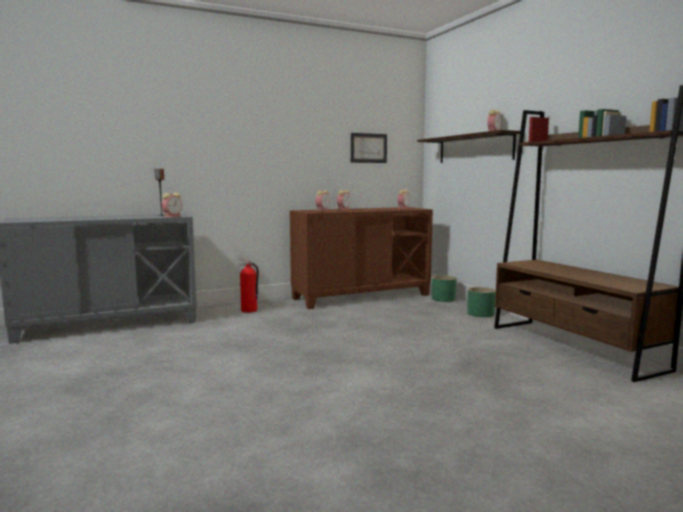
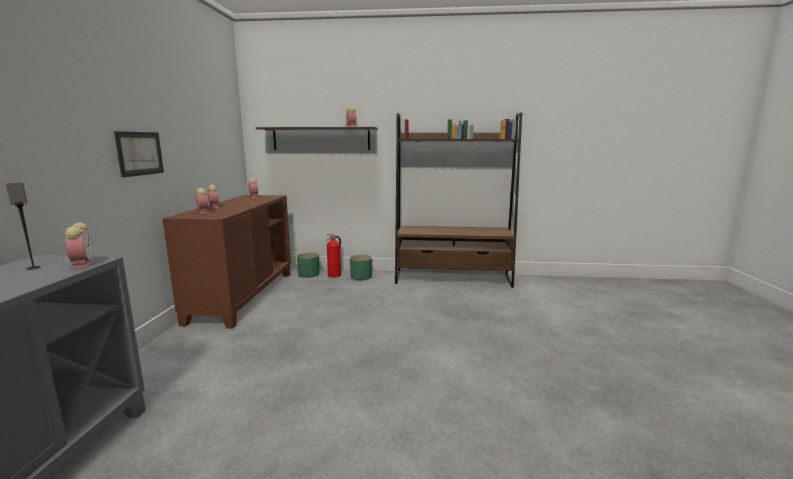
camera: 60 degrees left, 5 degrees up
(249, 311) = (172, 361): fire extinguisher -> fire extinguisher (334, 275)
(368, 148) = (210, 135): picture -> picture (139, 153)

